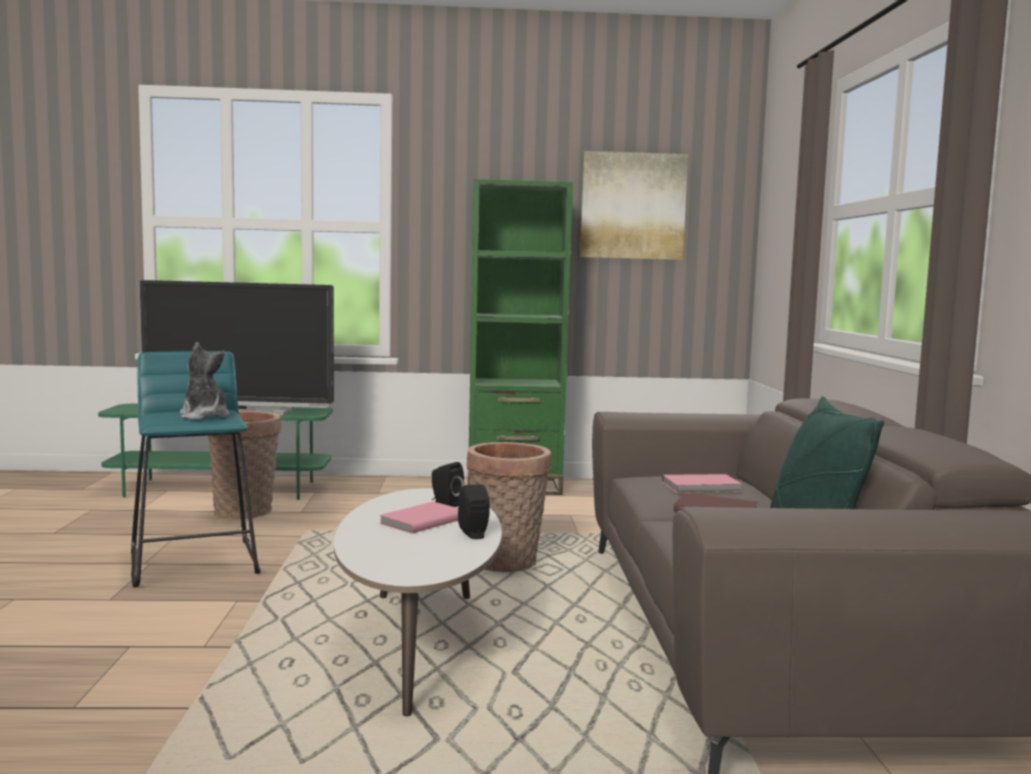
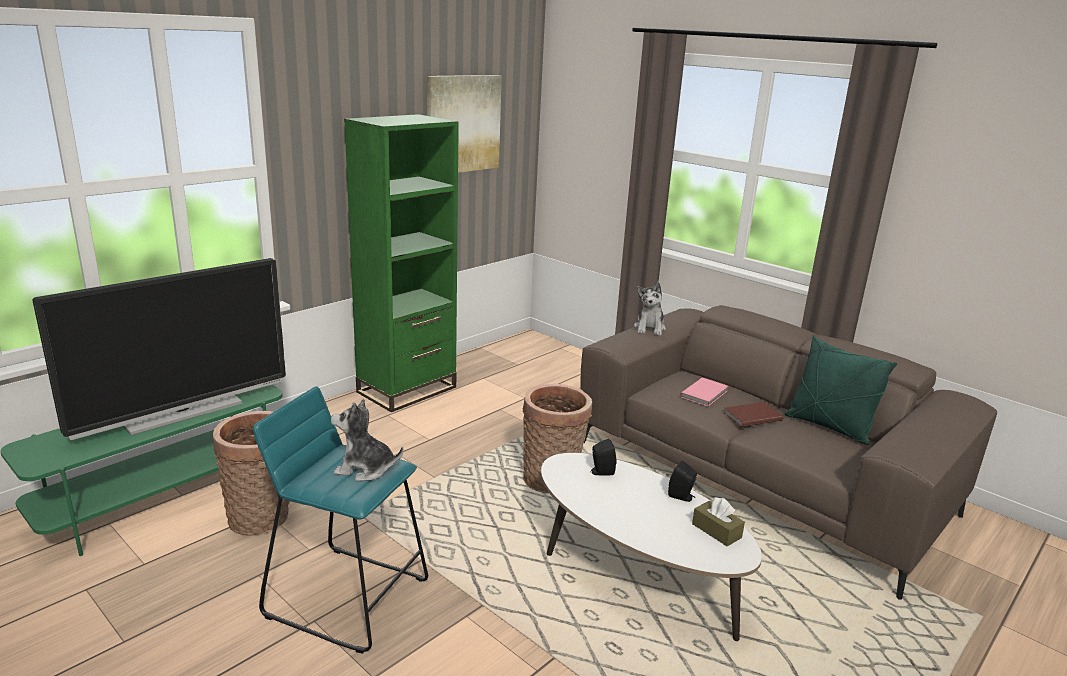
camera: 45 degrees left, 15 degrees up
(421, 521) = (628, 498): pink book -> none
(440, 558) = (716, 531): none -> brown tissue box
(705, 413) = (649, 328): none -> plush toy

